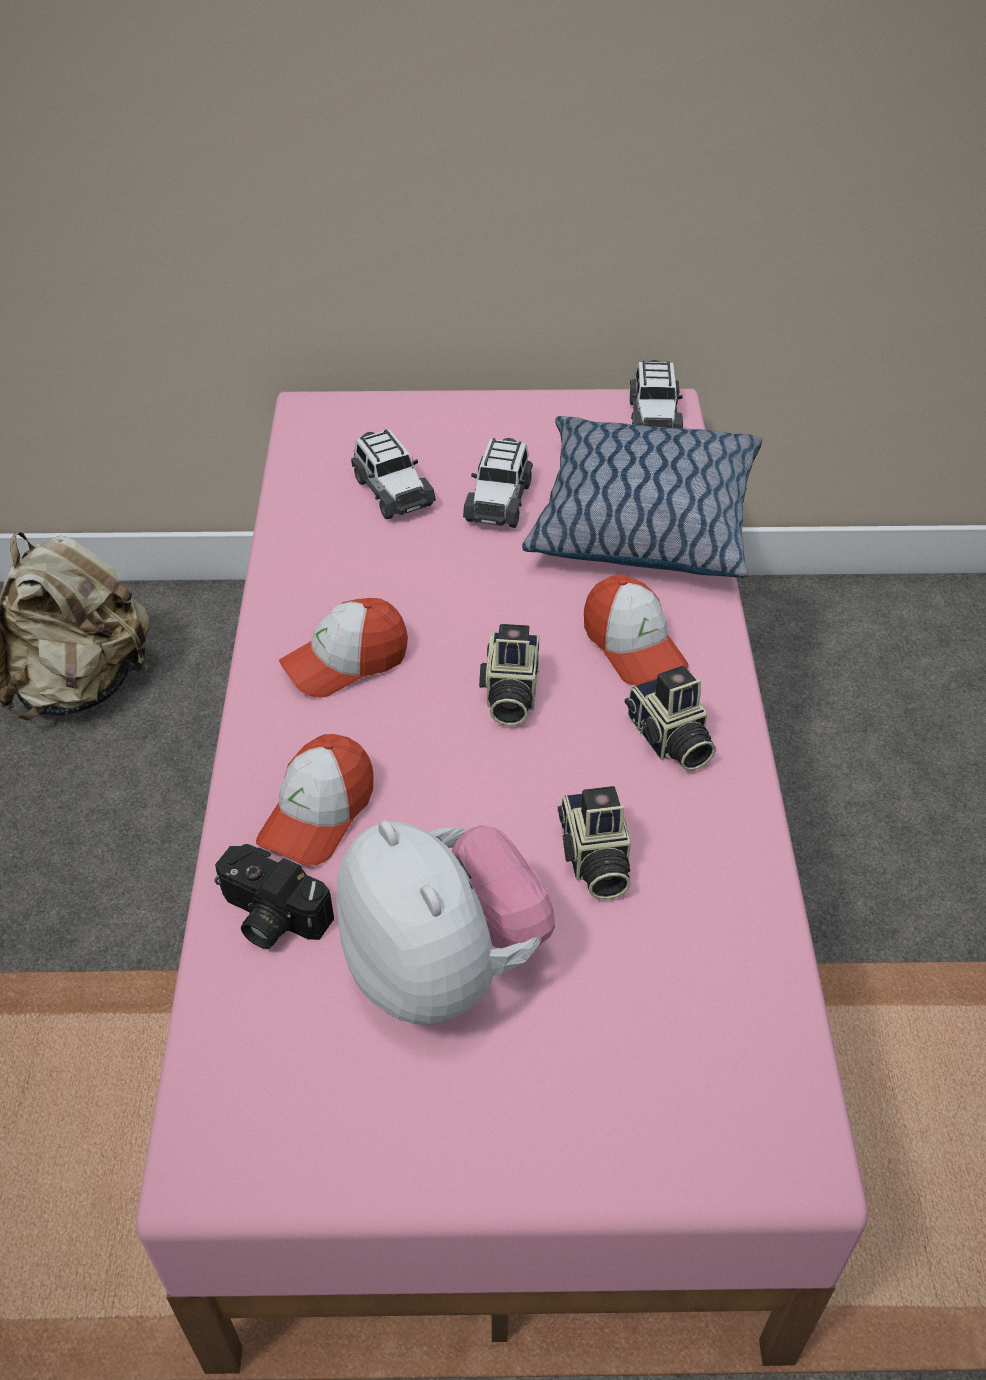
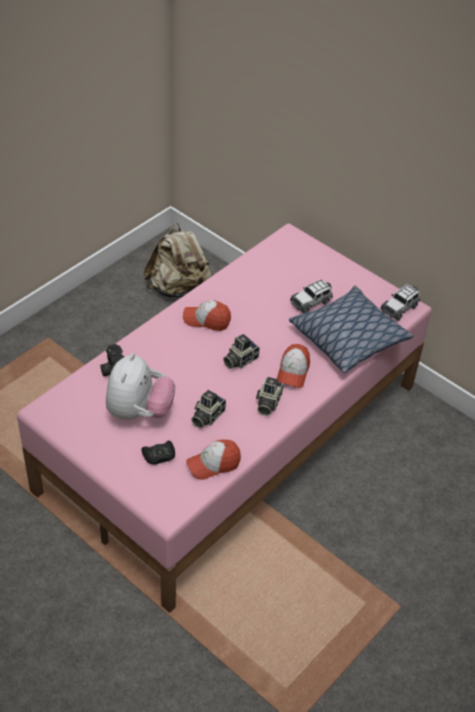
camera: 40 degrees right, 0 degrees up
(318, 813) = (152, 354): cap -> cap (213, 464)
(391, 491) = (281, 278): toy car -> none
(610, 1033) = (159, 455): none -> black game controller

